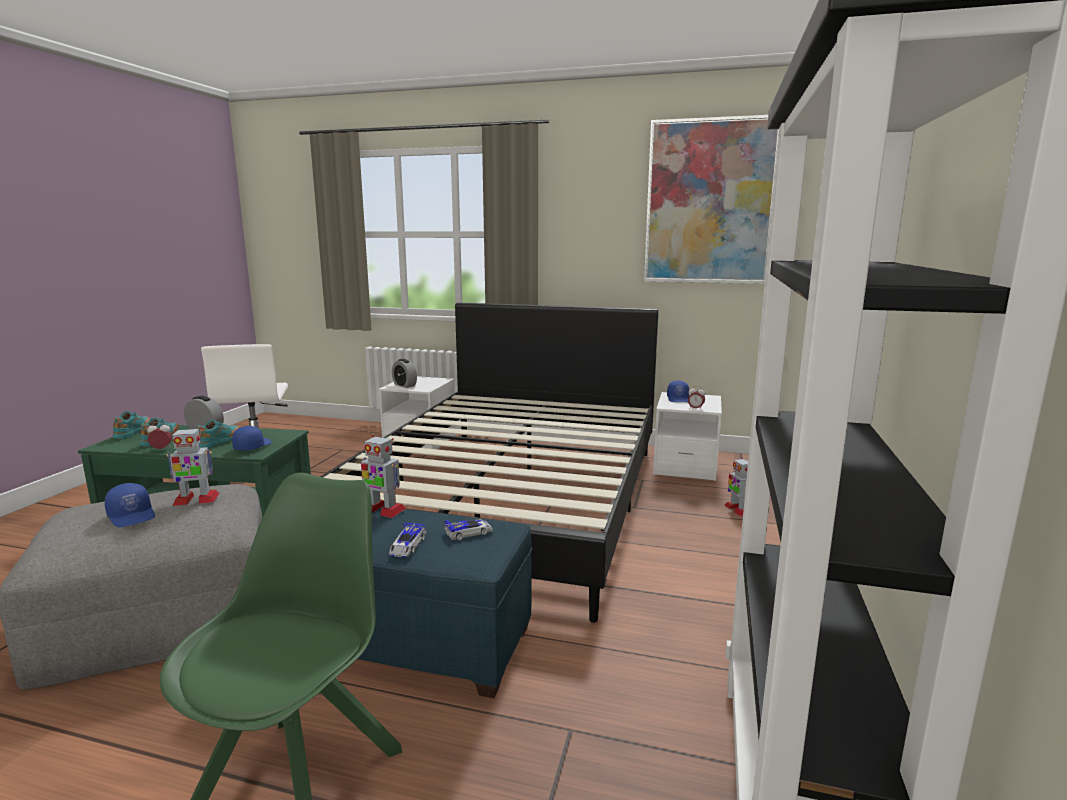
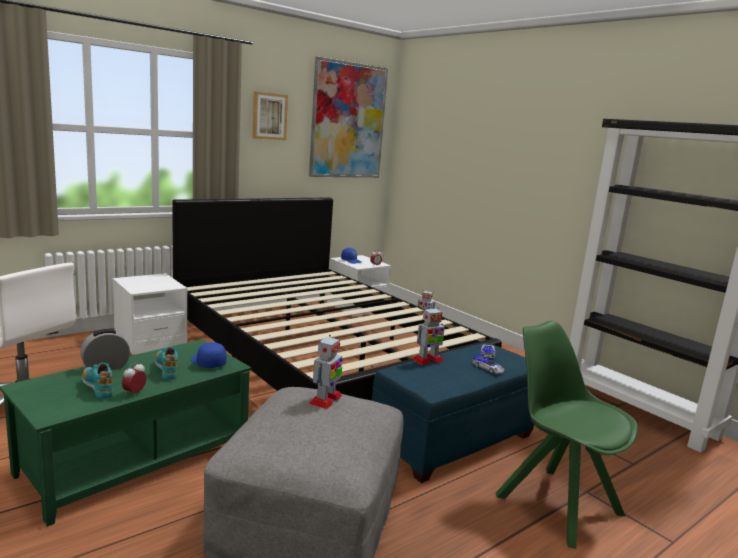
camera: 55 degrees left, 0 degrees up
(132, 516) = (329, 424): blue cap -> none
(134, 433) = (32, 395): turquoise shoe -> none
(404, 385) = (145, 287): alarm clock -> none
(585, 206) = (269, 116): none -> picture

